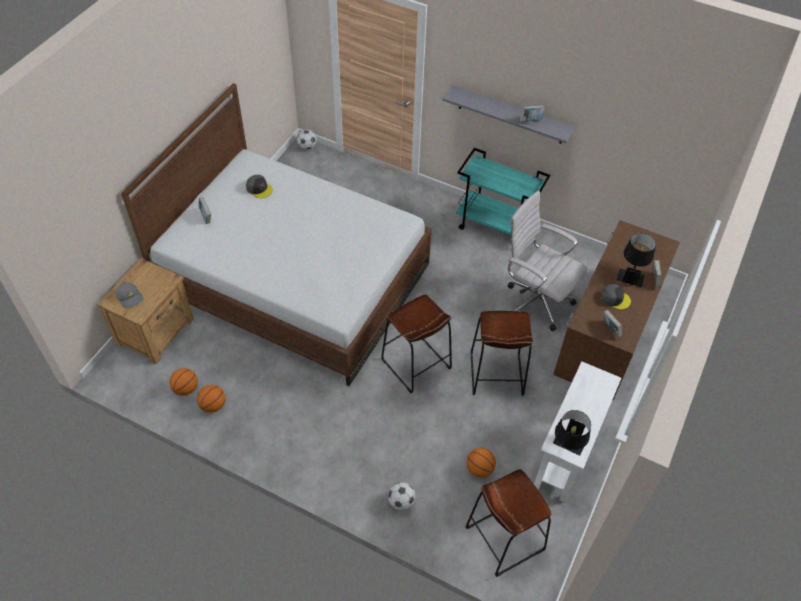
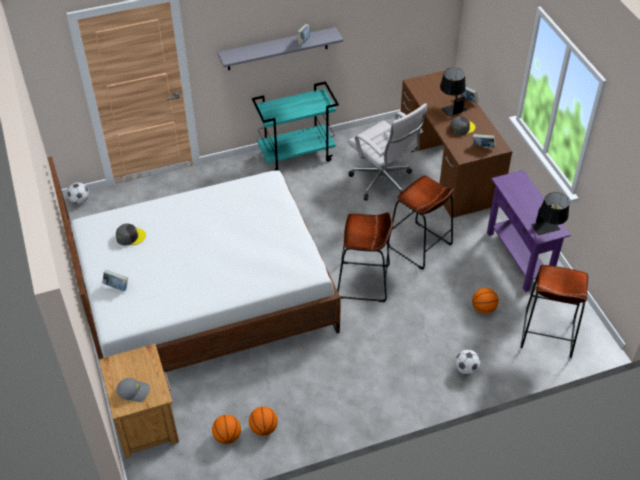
camera: 45 degrees left, 5 degrees down
(535, 301) = (383, 183): white office chair -> white office chair turned 120 degrees counterclockwise
(566, 455) = (518, 257): white console table -> purple console table

